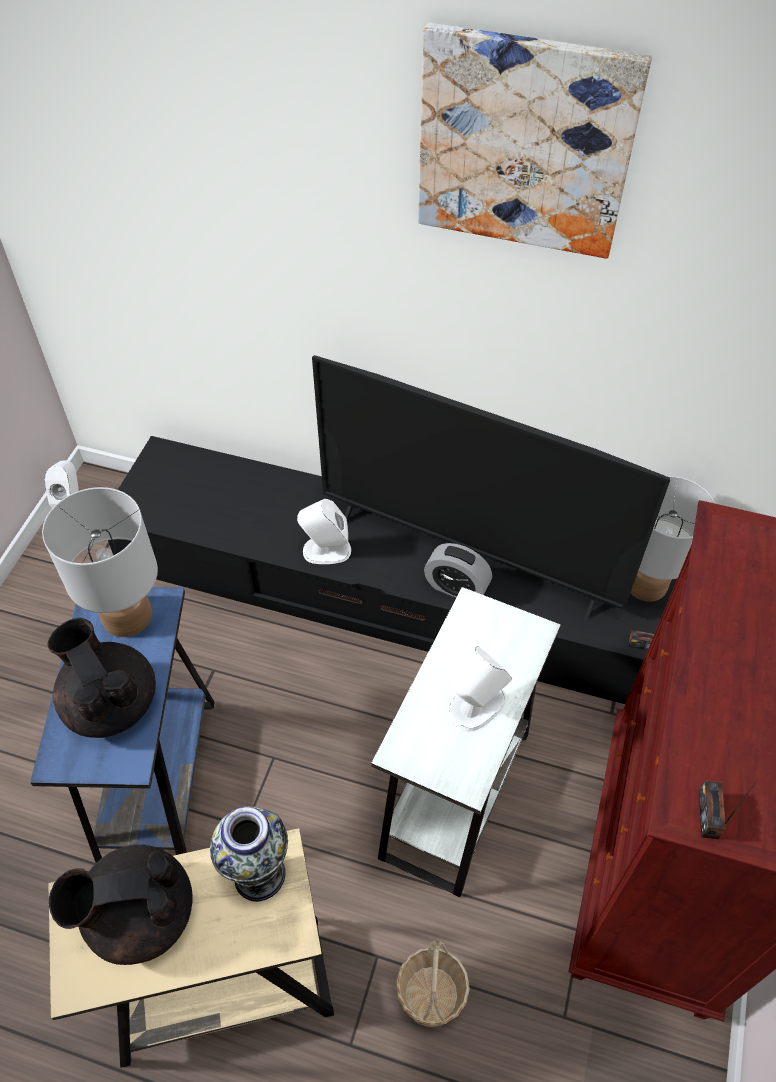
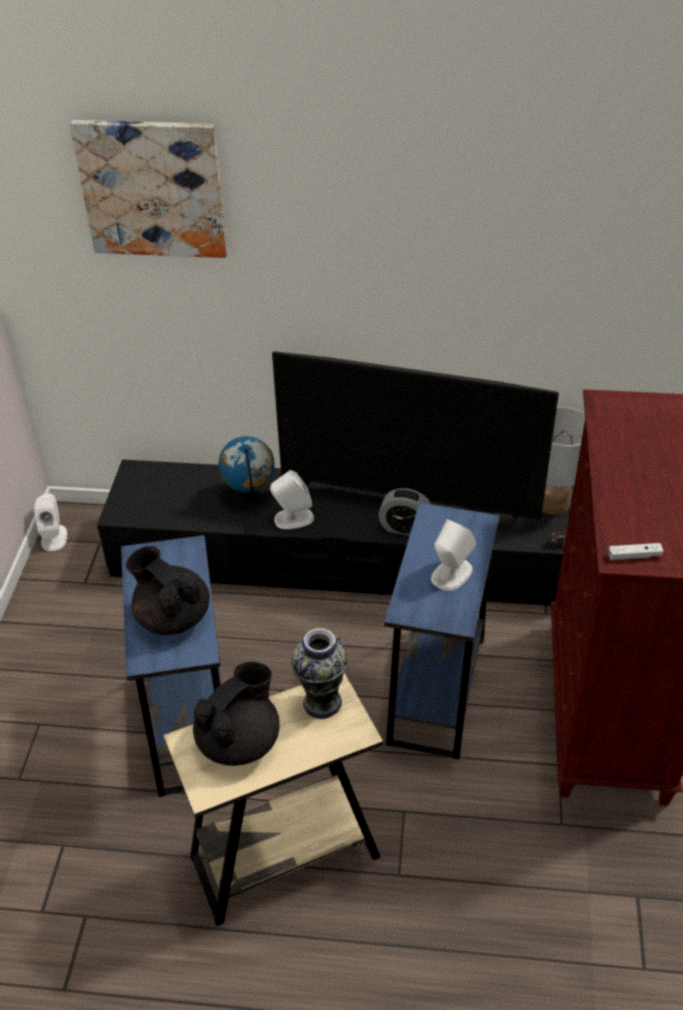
camera: 10 degrees left, 10 degrees down
(128, 615) = (166, 559): grey table lamp -> none
(139, 915) = (240, 741): black teapot -> black teapot turned 150 degrees clockwise
(284, 508) = (250, 495): none -> globe
(430, 996) = (453, 830): basket -> none
(456, 794) = (437, 689): white side table -> blue side table
(525, 143) = (418, 169): picture -> picture (153, 188)
(708, 815) = (634, 556): radio -> white game controller

